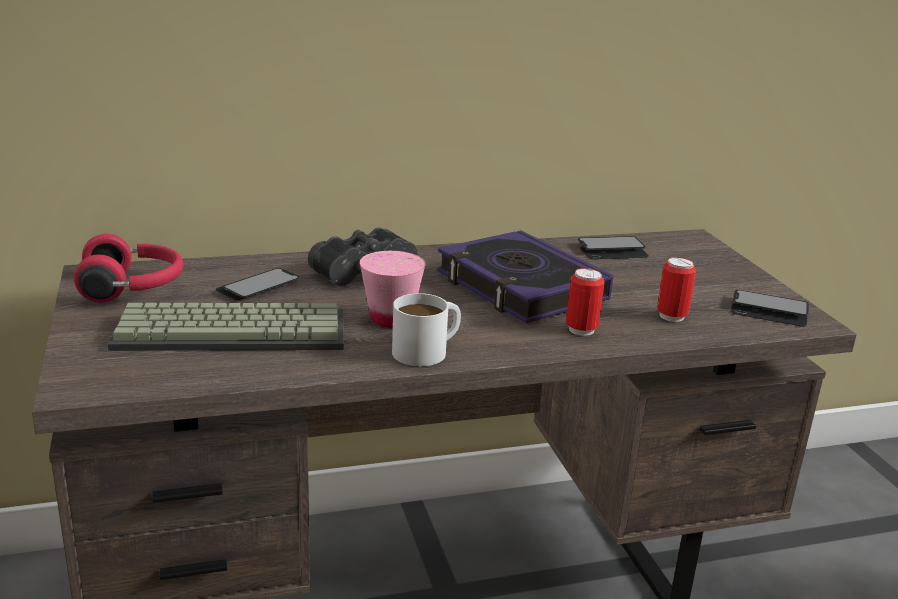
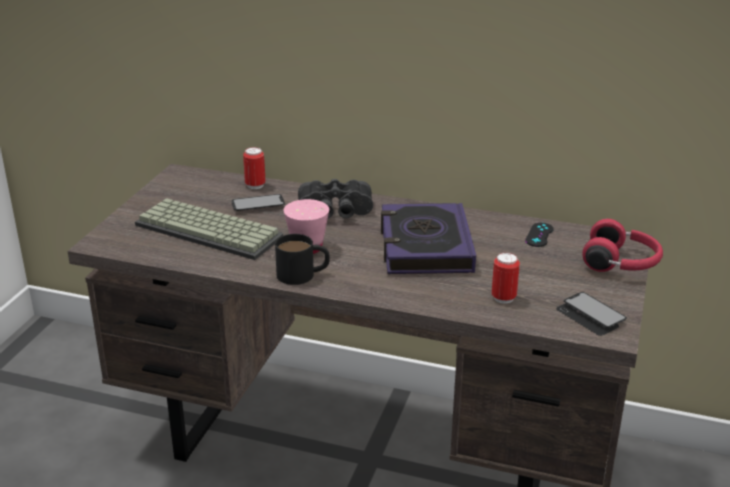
camera: 35 degrees right, 5 degrees up
(133, 288) = (189, 188): red headphones -> red headphones (621, 263)
(428, 350) = (303, 274): white mug -> black mug
(581, 329) = (421, 289): can -> can (255, 185)
(612, 250) = (539, 235): phone -> black game controller

